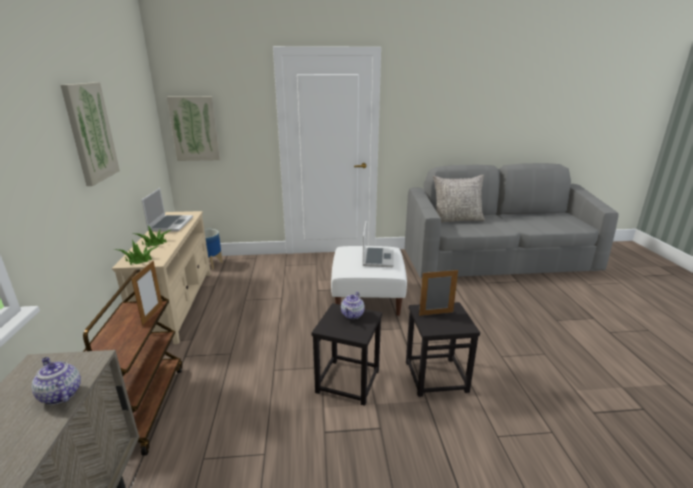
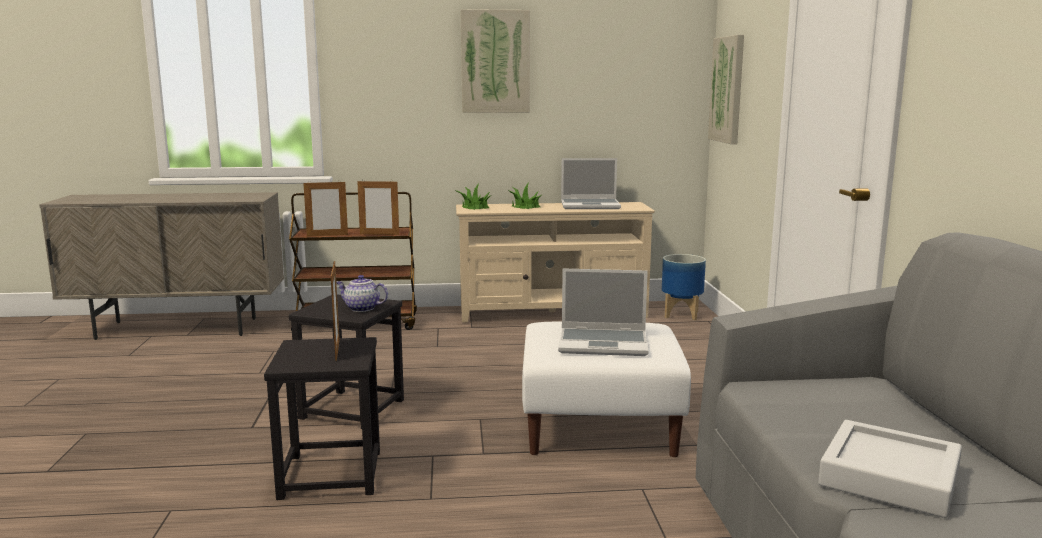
camera: 90 degrees right, 10 degrees down
(60, 394) = (218, 199): teapot -> none
(130, 346) = (327, 235): none -> picture frame
(456, 219) = (898, 416): grey pillow -> none
(501, 225) = (889, 477): none -> grey tray

